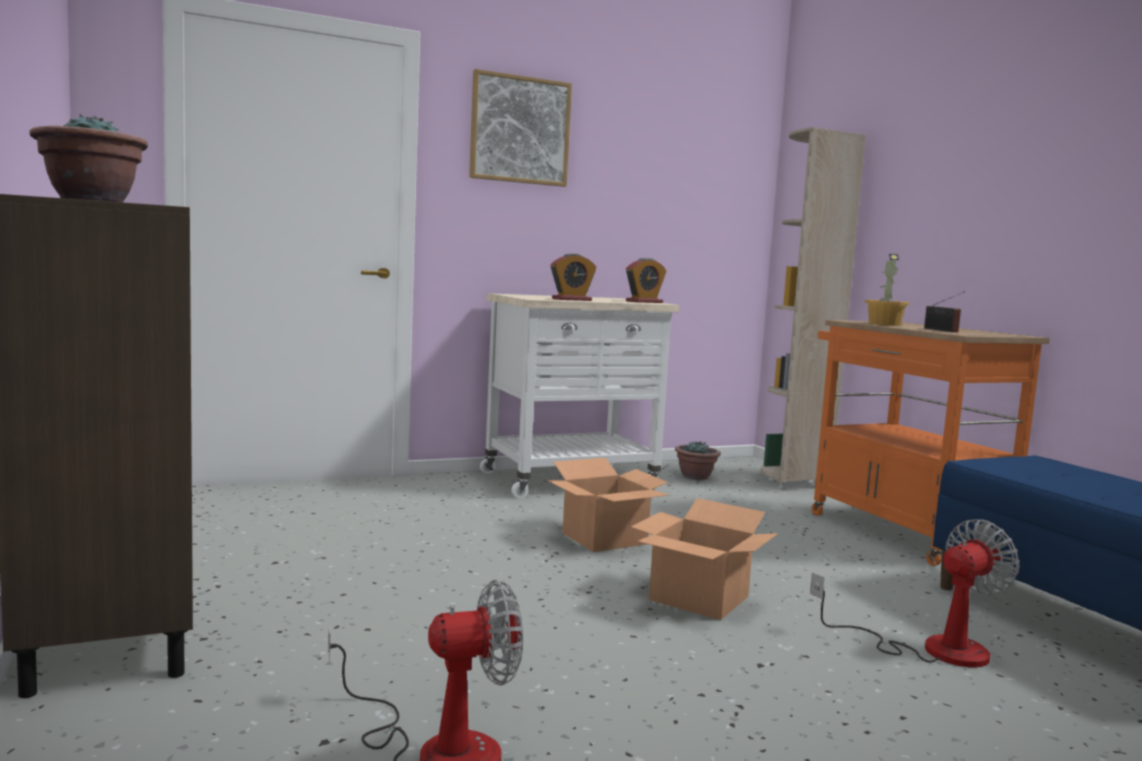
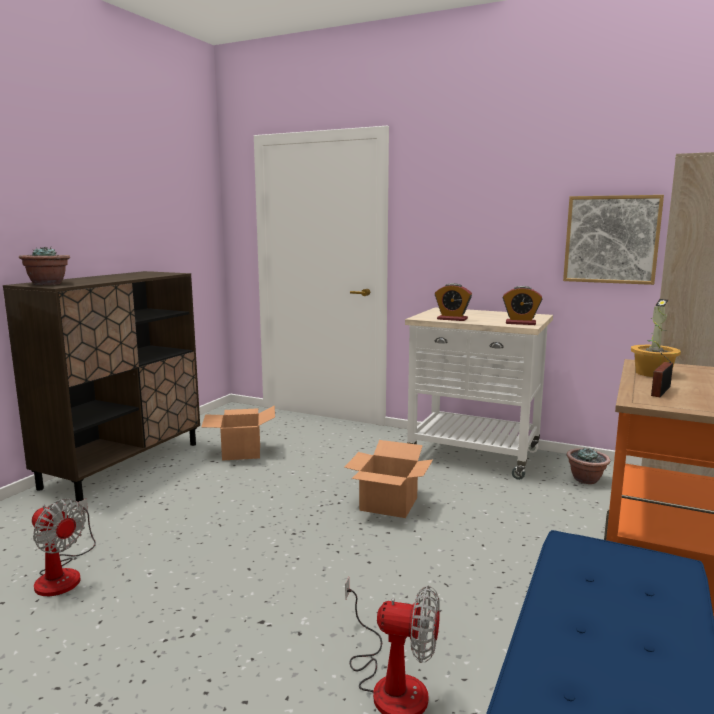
camera: 50 degrees right, 5 degrees up
(520, 130) = (460, 183): picture -> picture (611, 239)
(700, 598) = (339, 566): cardboard box -> cardboard box (242, 452)

